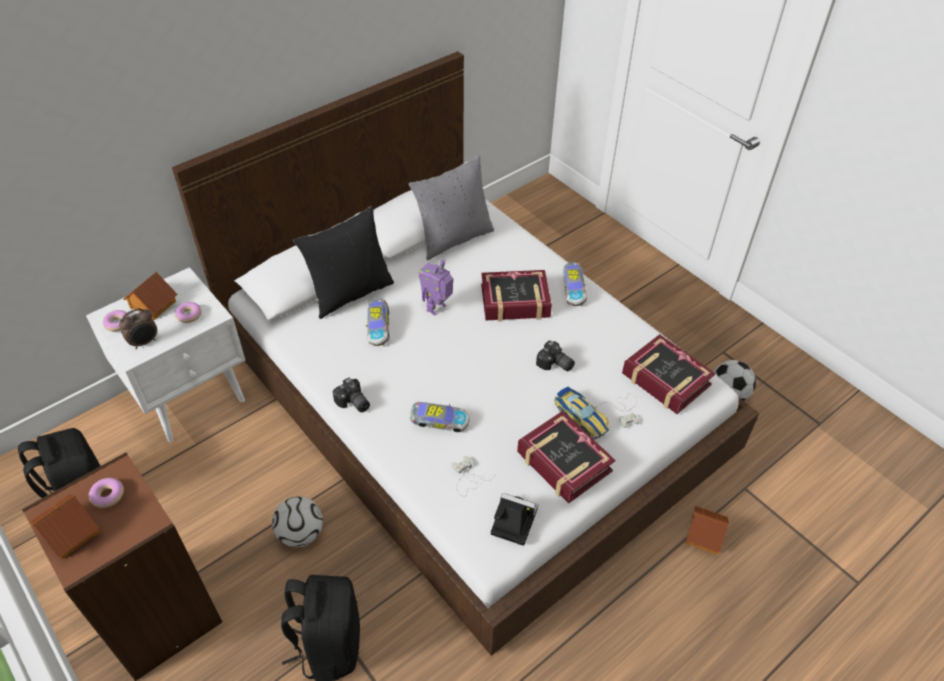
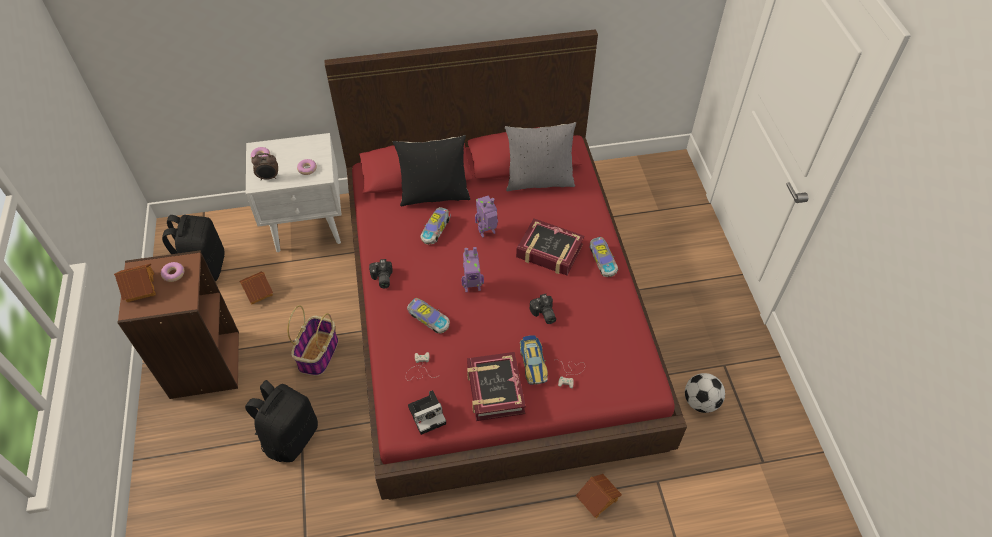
camera: 30 degrees right, 5 degrees up
(152, 305) = (289, 152): toy house -> toy house (257, 291)
(301, 534) = (318, 355): football -> basket
(461, 368) = (472, 286): none -> toy robot
(470, 394) = (496, 308): white bed -> red bed
(512, 521) = (428, 414): camera -> camera turned 105 degrees clockwise
(573, 289) = (602, 260): toy car -> toy car turned 45 degrees counterclockwise
(665, 379) = (620, 364): book -> none

